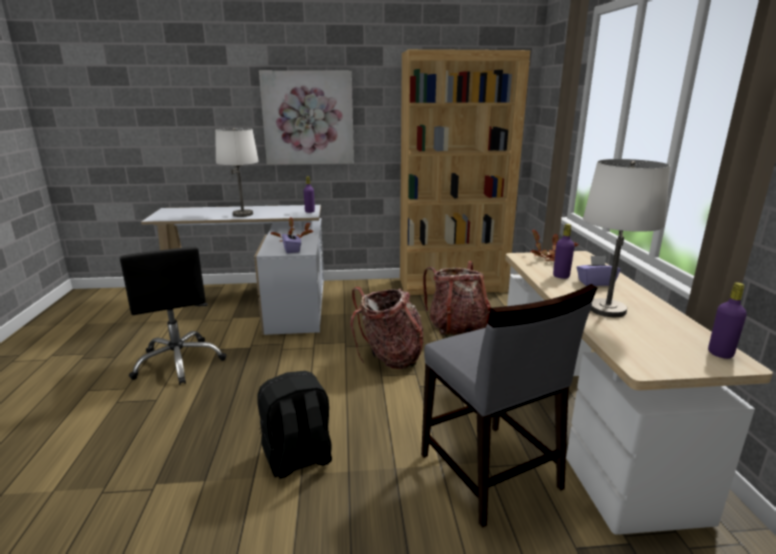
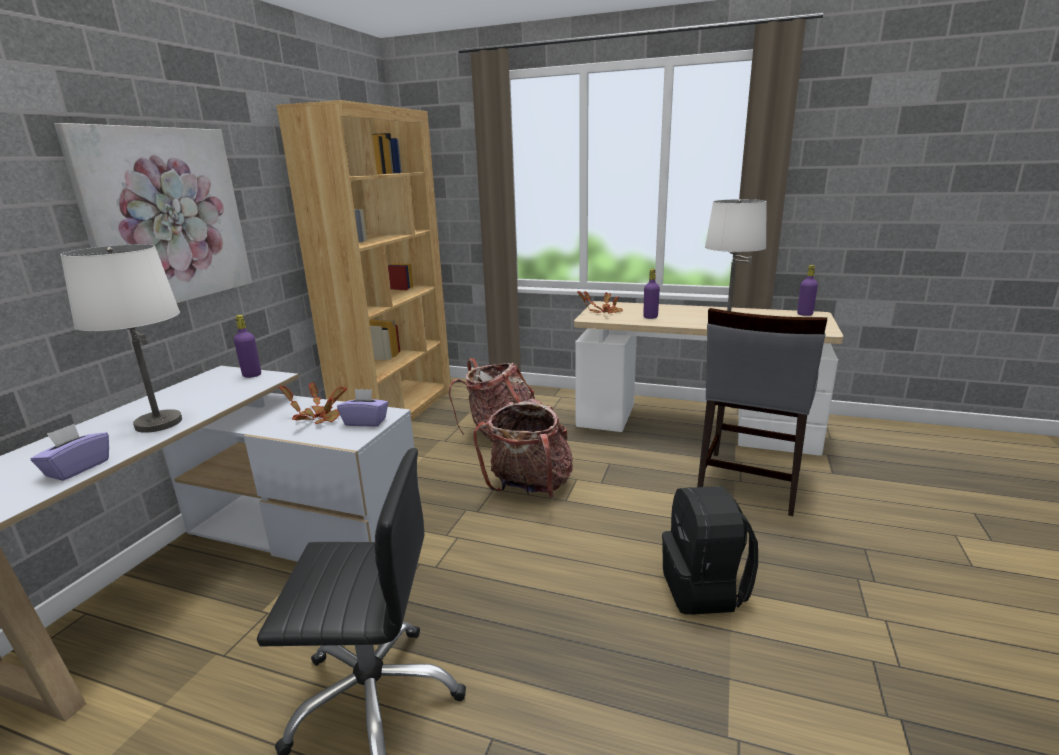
camera: 65 degrees left, 0 degrees up
(489, 472) = (748, 482): grey chair -> grey chair turned 120 degrees clockwise
(595, 283) = (671, 312): purple tissue box -> purple tissue box (77, 468)

